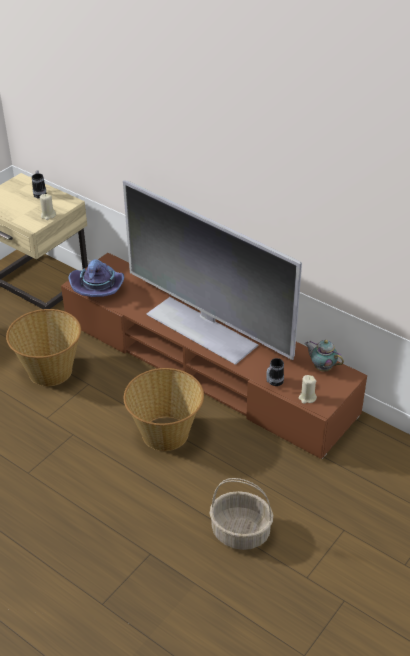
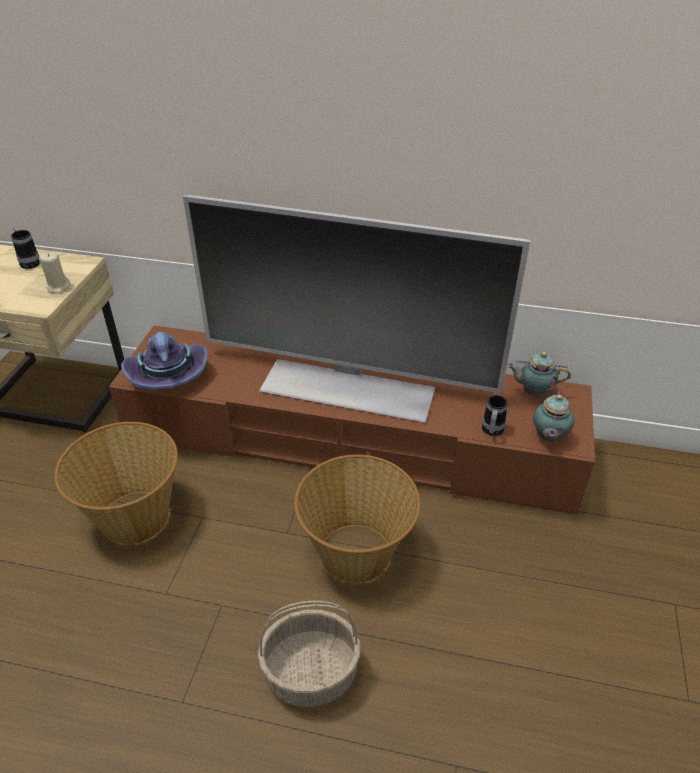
camera: 25 degrees left, 0 degrees up
(241, 532) = (556, 666): basket -> basket (312, 672)
(307, 398) = (548, 438): beige candle -> teapot

